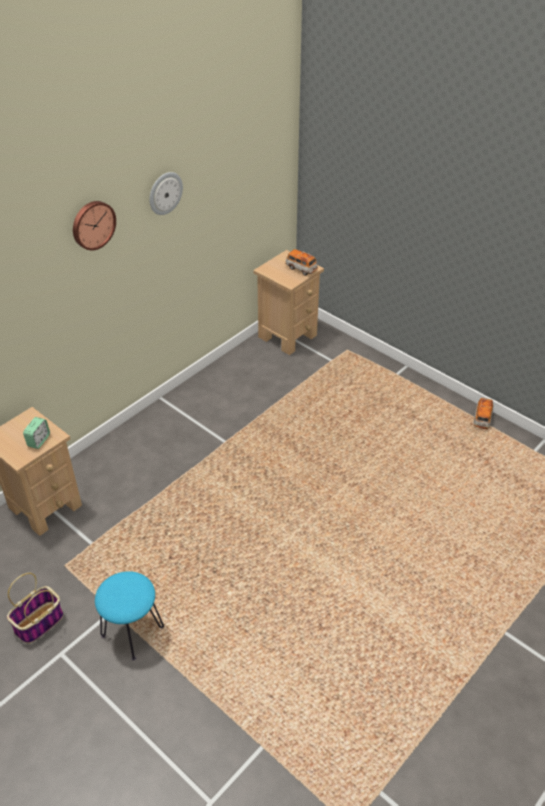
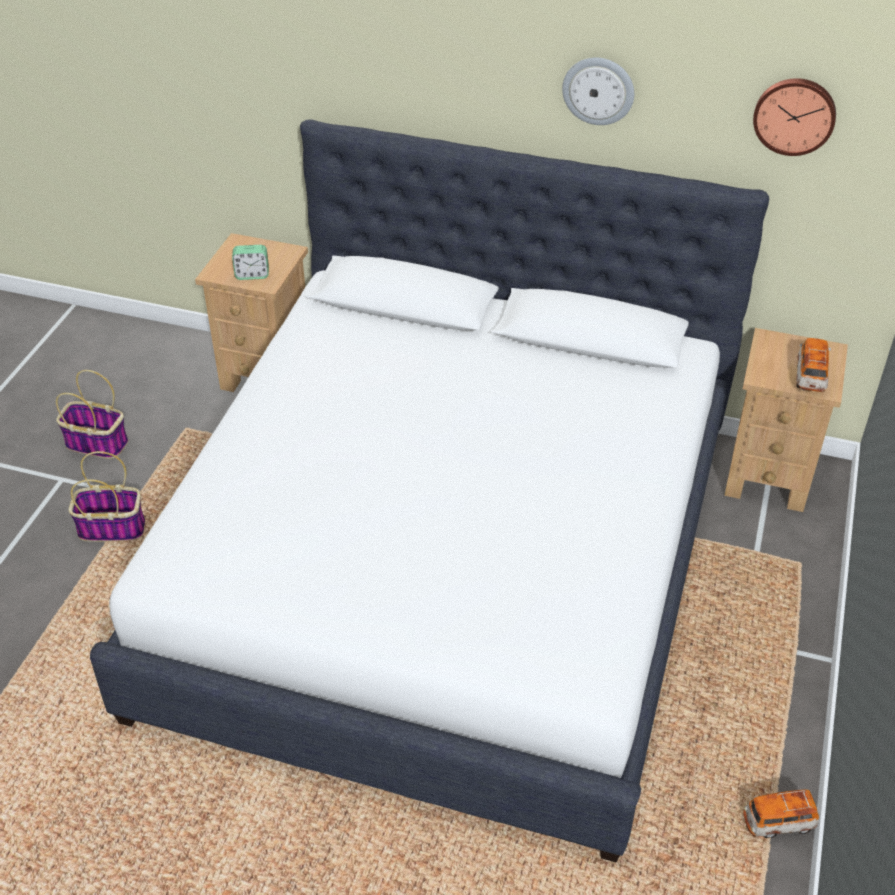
camera: 65 degrees right, 0 degrees up
(92, 224) = (455, 63): wall clock -> wall clock (794, 115)
(132, 632) = (113, 528): turquoise stool -> basket
(271, 475) = (447, 565): none -> white bed

